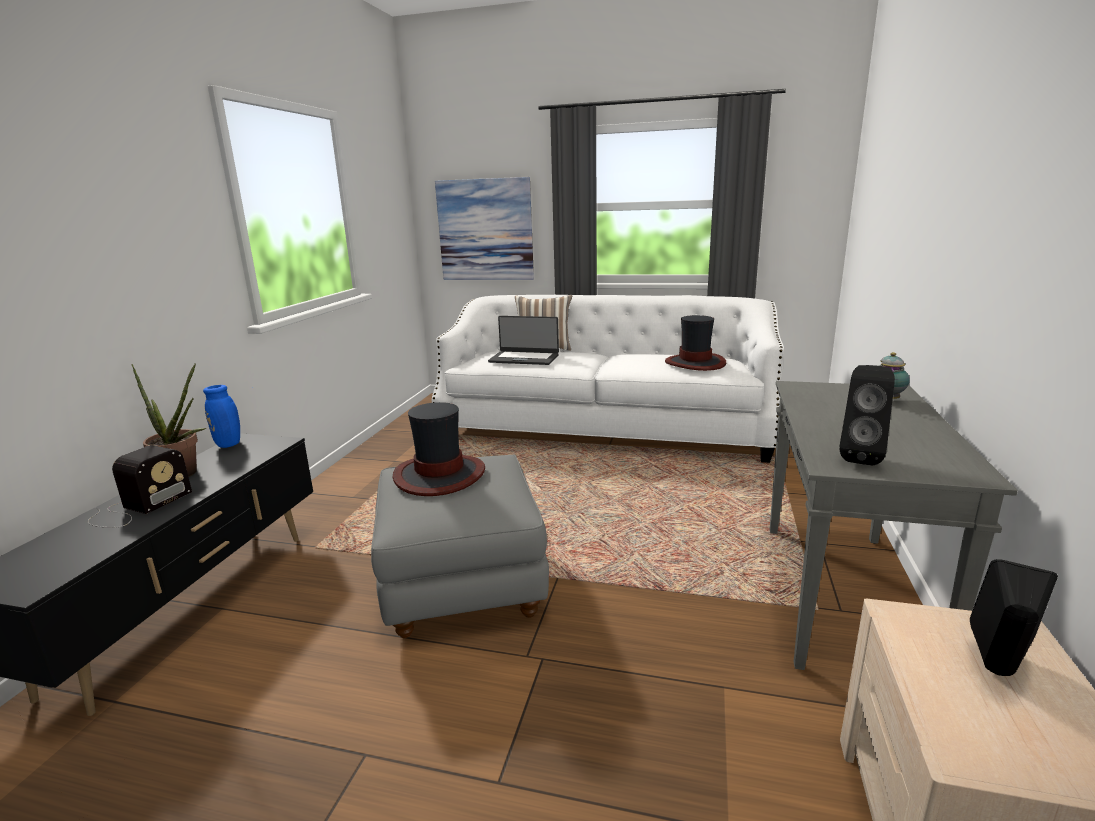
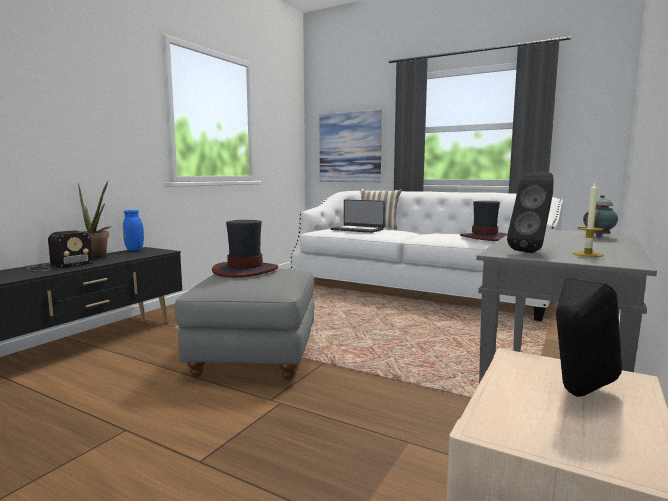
camera: 15 degrees right, 10 degrees down
(919, 455) = (587, 254): none -> candle

